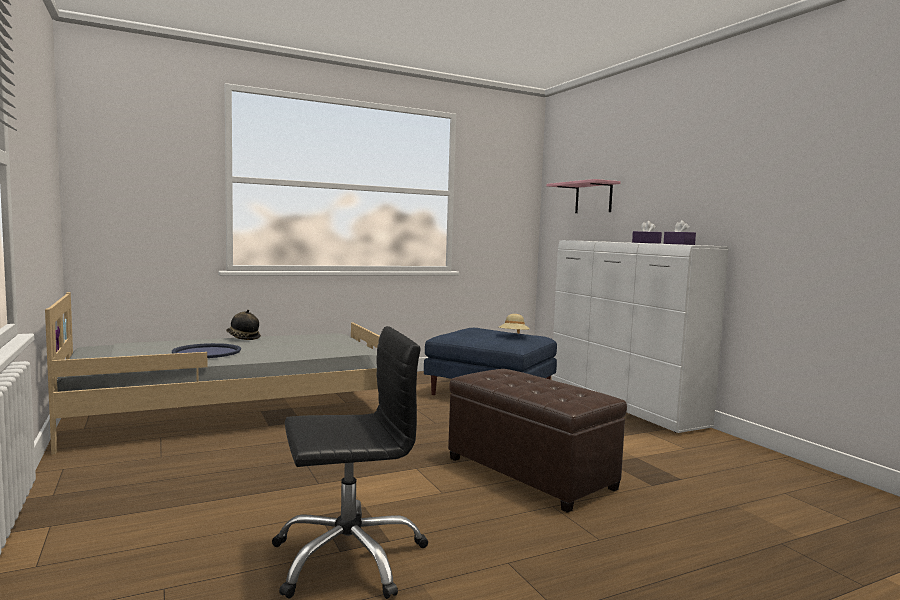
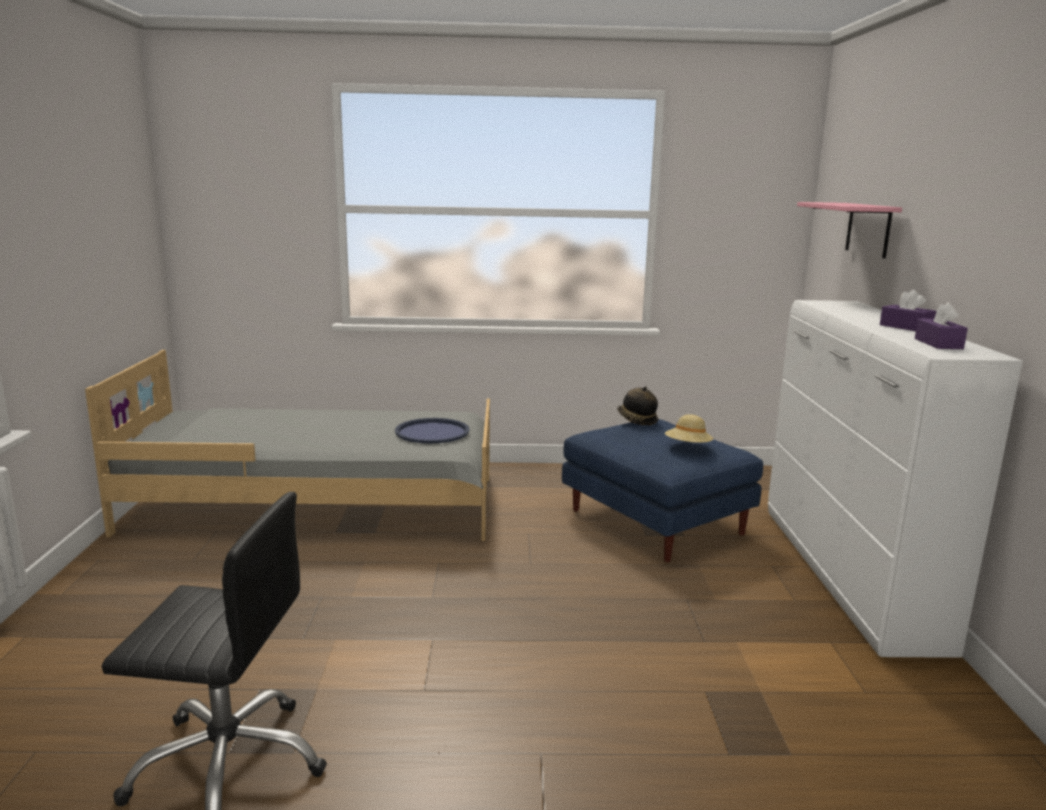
camera: 25 degrees right, 10 degrees up
(206, 352) = (274, 436): blue tray -> blue tray (432, 432)
(242, 338) = (343, 412): hat -> hat (636, 420)
(530, 472) = (569, 683): brown ottoman -> none

